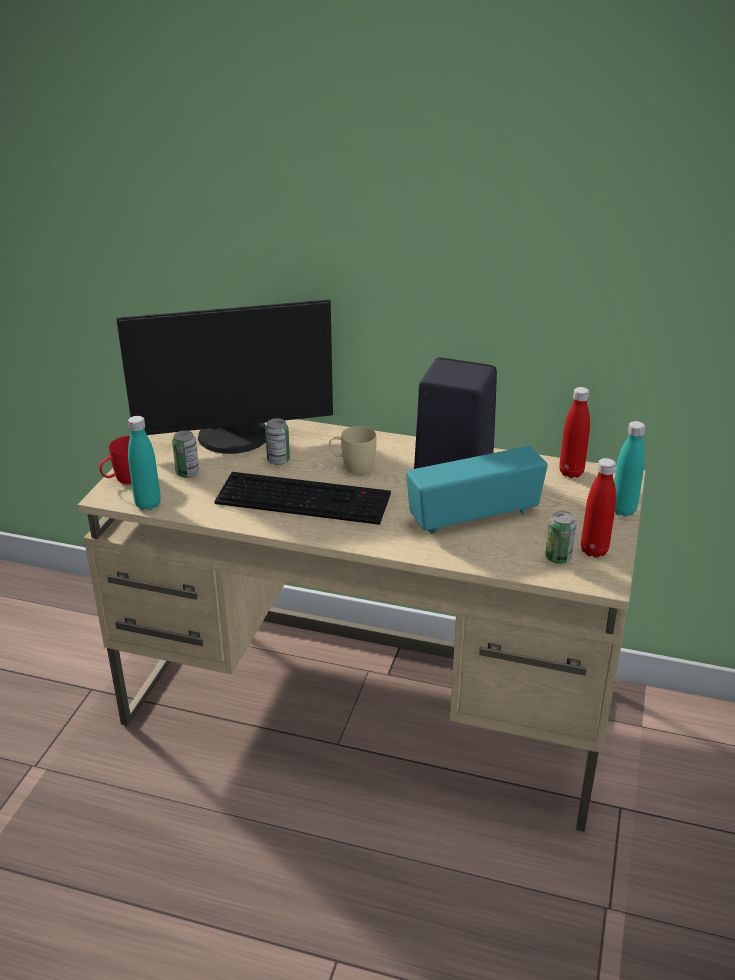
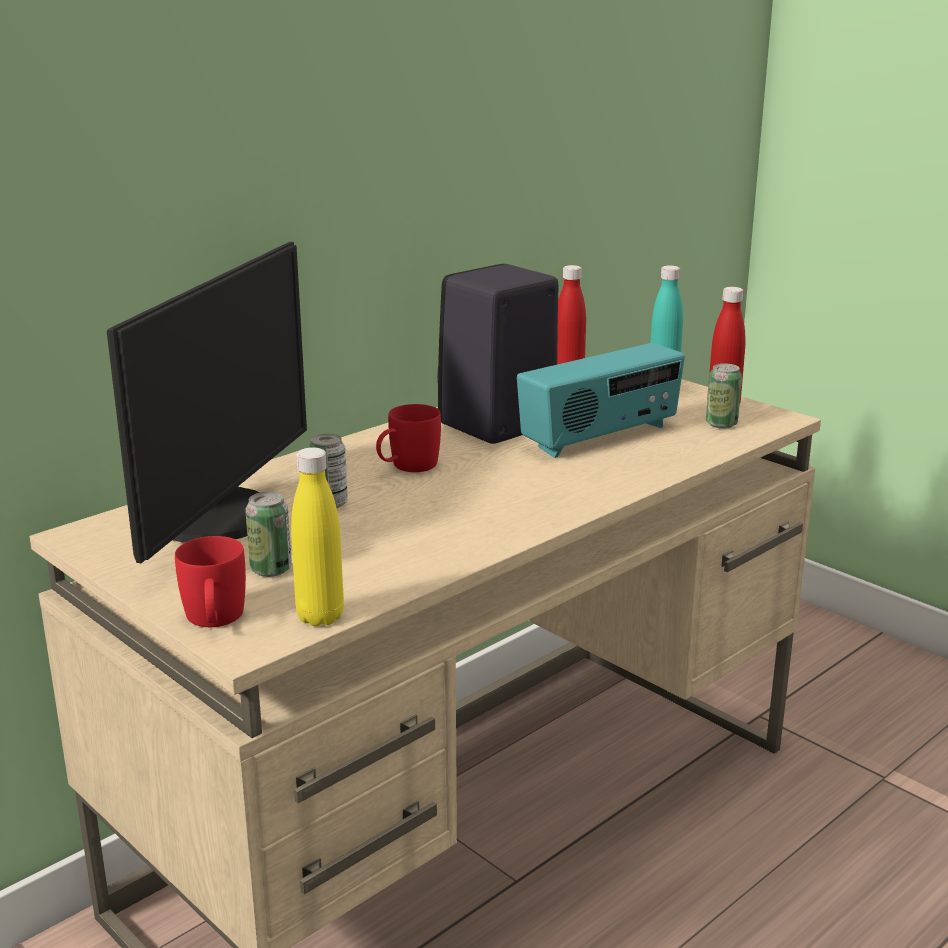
camera: 60 degrees left, 10 degrees down
(148, 504) = (320, 617): turquoise bottle -> yellow bottle
(306, 498) = (450, 509): keyboard -> none
(352, 465) = (407, 467): beige mug -> red mug
(473, 516) = (601, 438): radio -> radio turned 135 degrees counterclockwise

